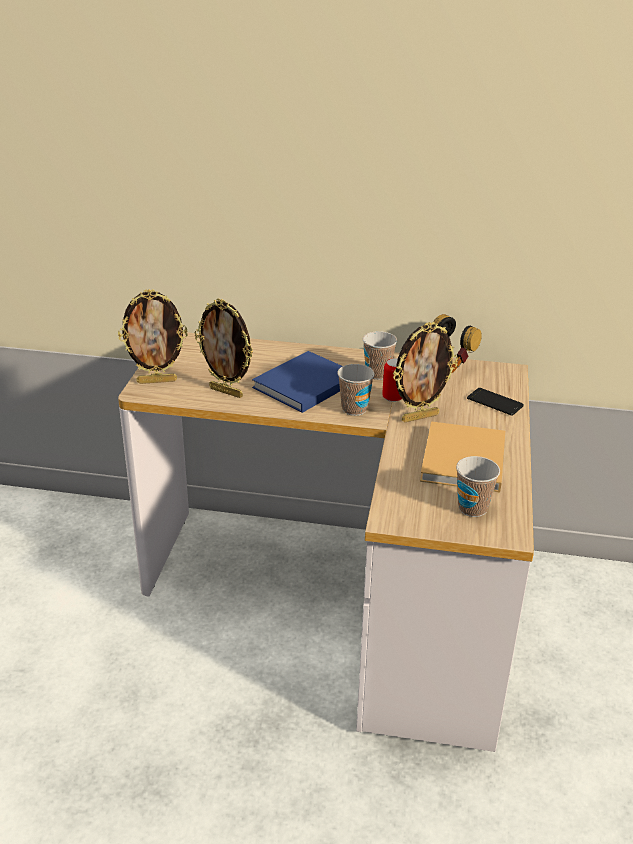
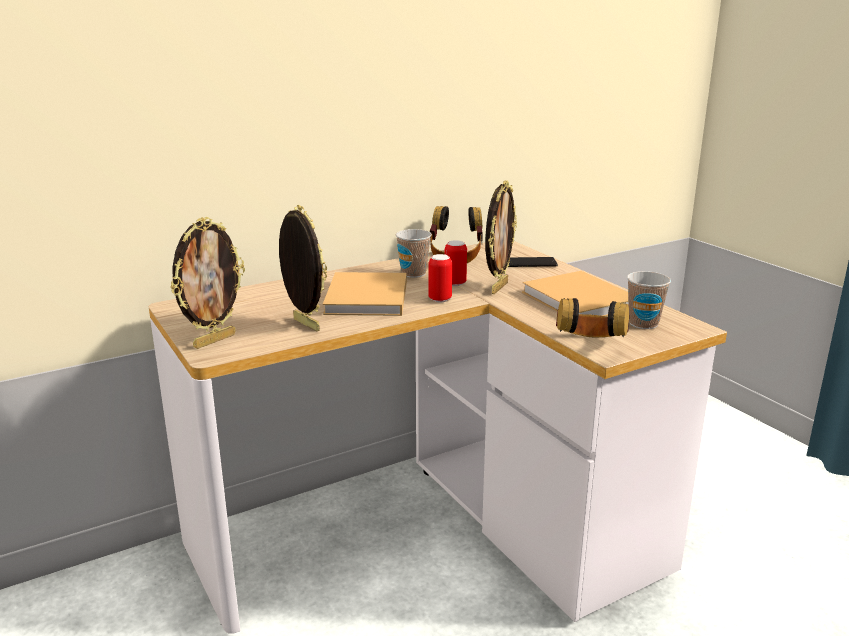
camera: 40 degrees left, 10 degrees down
(227, 392) = (304, 325): picture frame -> picture frame turned 120 degrees counterclockwise
(303, 385) = (366, 299): blue book -> beige book
(354, 409) = (440, 299): cup -> can
(381, 510) = (589, 350): none -> headphones

